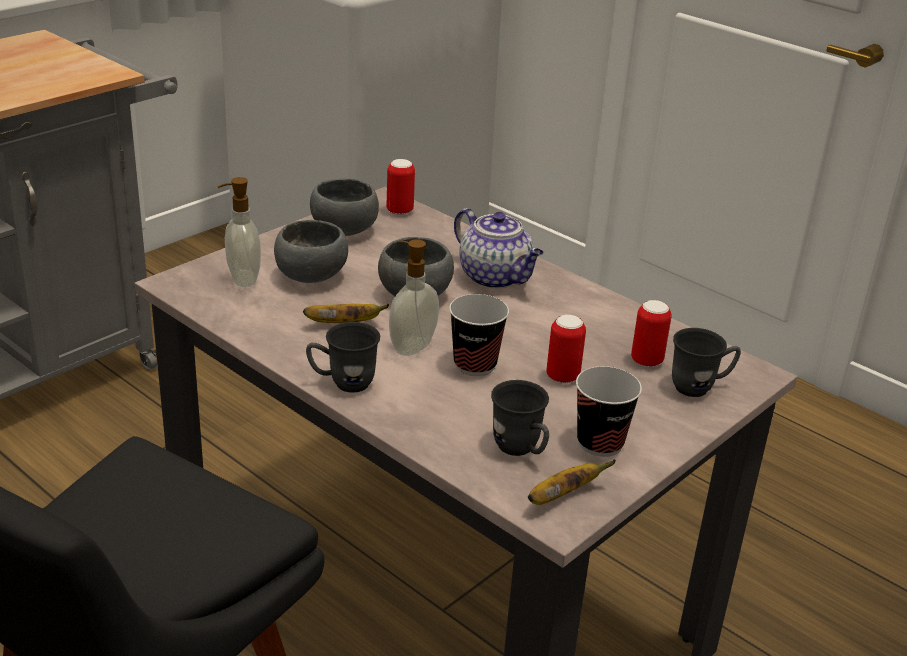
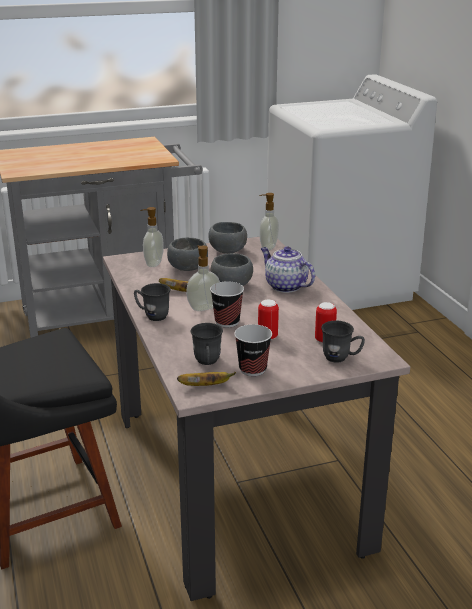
camera: 30 degrees right, 5 degrees down
(399, 211) = (267, 247): can -> soap dispenser
(496, 278) = (285, 286): teapot -> teapot turned 150 degrees clockwise

